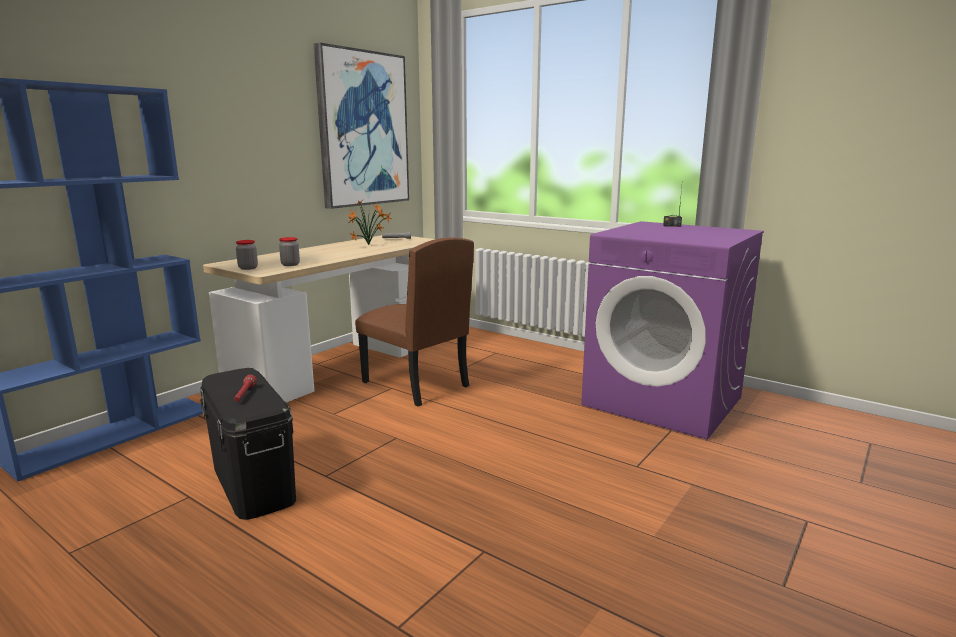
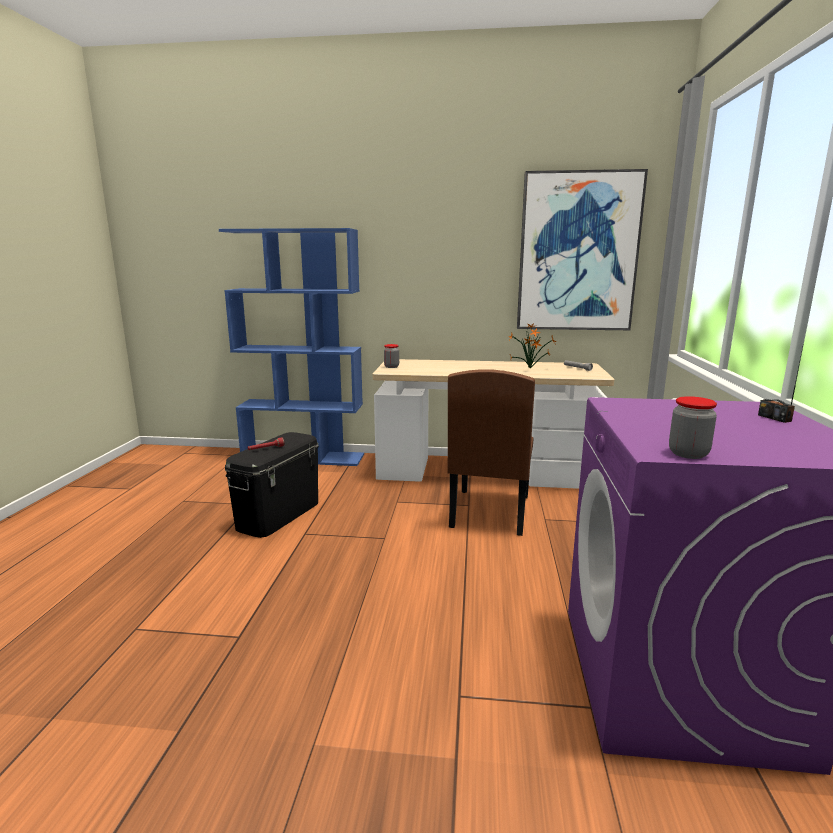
camera: 60 degrees right, 0 degrees up
(290, 265) = (419, 370): jar -> jar (688, 454)

